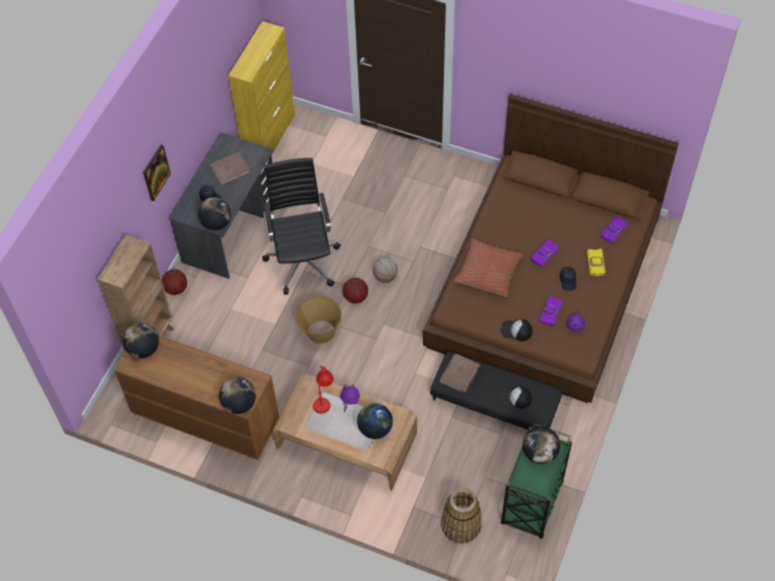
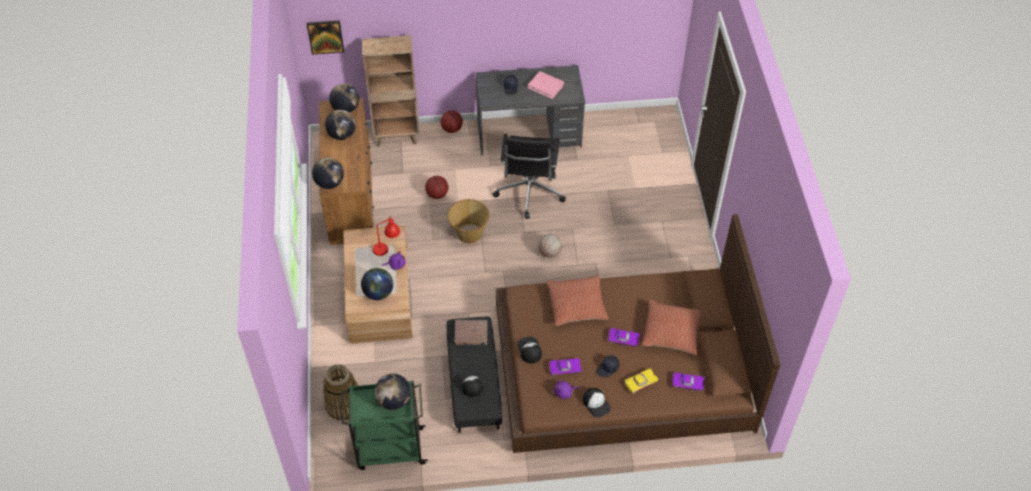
camera: 60 degrees right, 5 degrees down
(155, 172) = (475, 24): picture -> picture (325, 36)
(216, 223) = (489, 101): globe -> globe (342, 135)
(230, 169) = (546, 86): brown book -> pink book
(269, 137) = (633, 118): yellow cabinet -> none
(303, 260) = (529, 192): black office chair -> black office chair turned 135 degrees clockwise
(355, 297) = (516, 241): basketball -> basketball (437, 194)
(556, 217) = (671, 332): none -> pillow
(599, 306) = (596, 404): none -> cap

